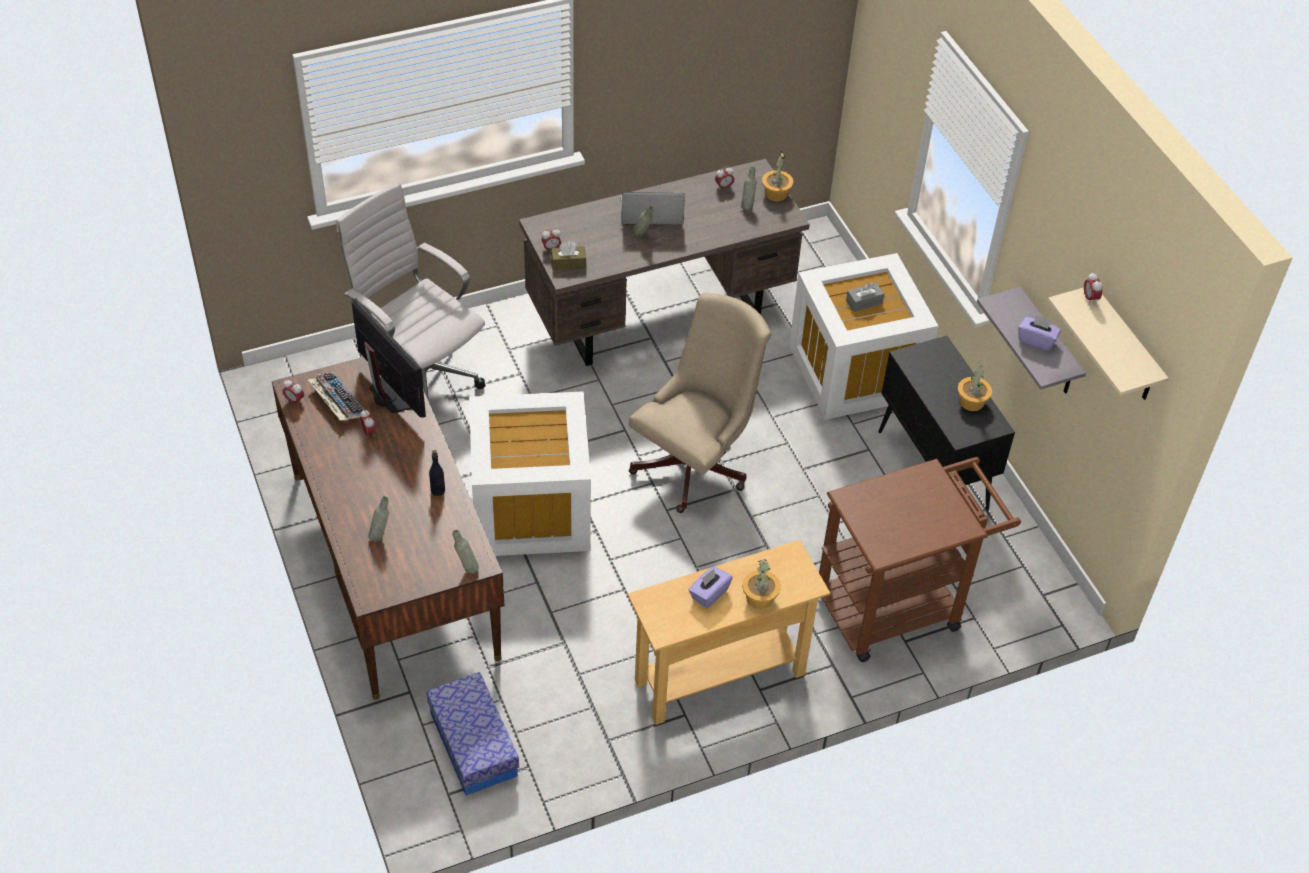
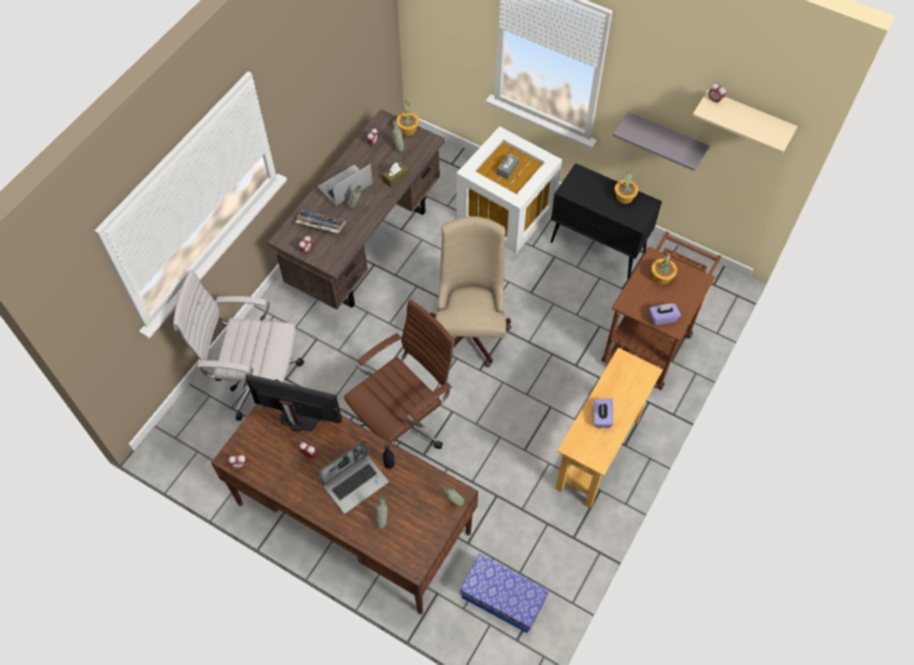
camera: 35 degrees left, 10 degrees up
(337, 401) = (268, 447): keyboard -> keyboard (320, 225)
(388, 486) = (356, 483): none -> laptop
(533, 510) = (404, 424): white storage box -> brown office chair
(568, 263) = (326, 253): brown tissue box -> brown tissue box (395, 178)
(760, 598) = (630, 400): potted plant -> potted plant (662, 277)
(1036, 340) = (667, 141): purple tissue box -> purple tissue box (662, 318)

